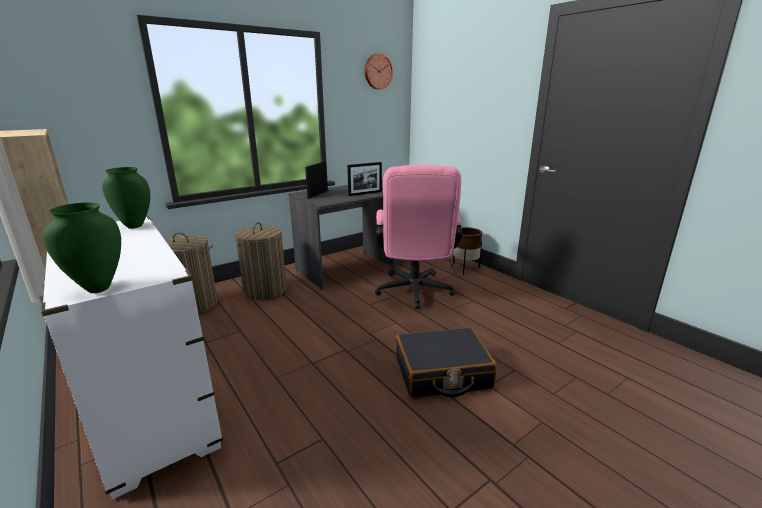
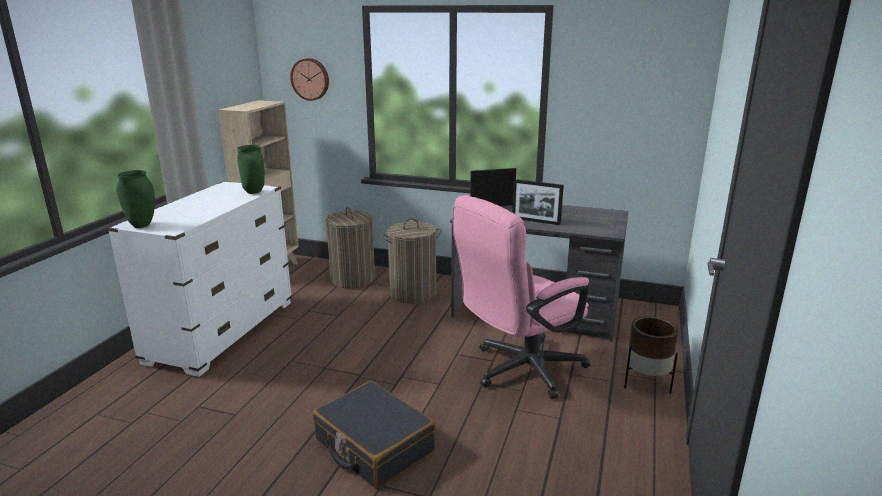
camera: 55 degrees right, 0 degrees up
(377, 71) = (646, 53): wall clock -> wall clock (310, 79)

